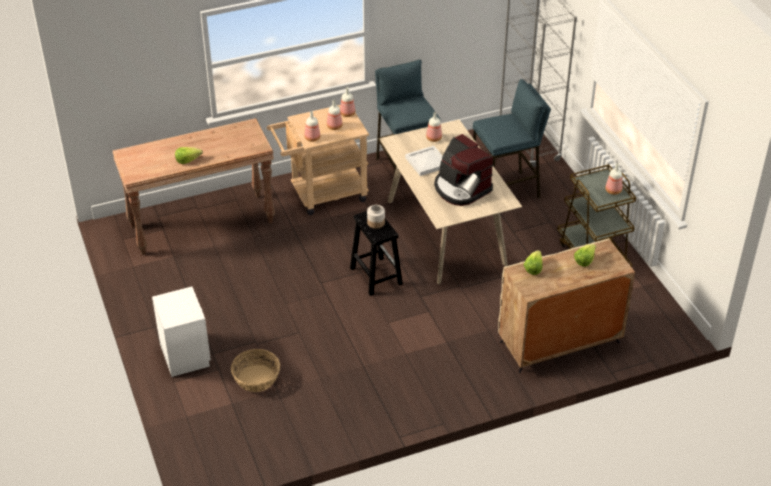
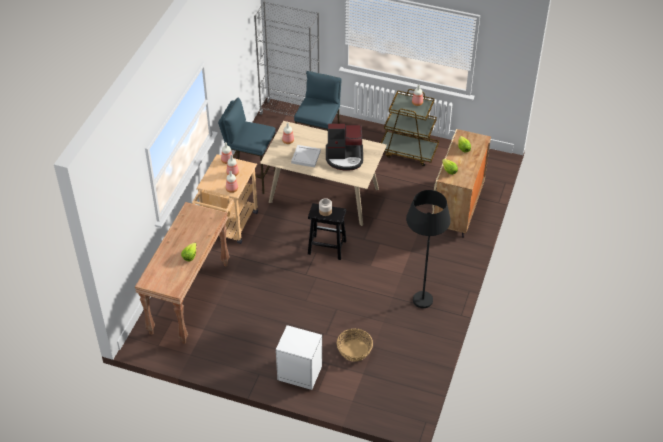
camera: 50 degrees left, 5 degrees up
(397, 384) = (421, 291): none -> black floor lamp

